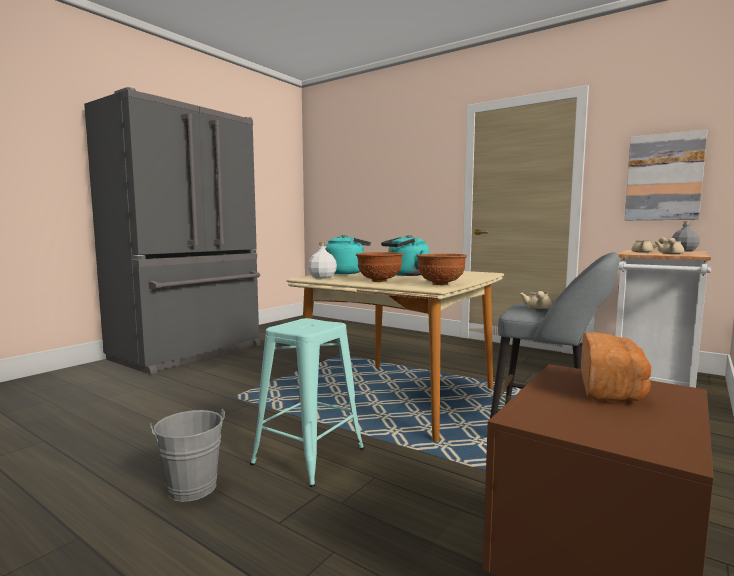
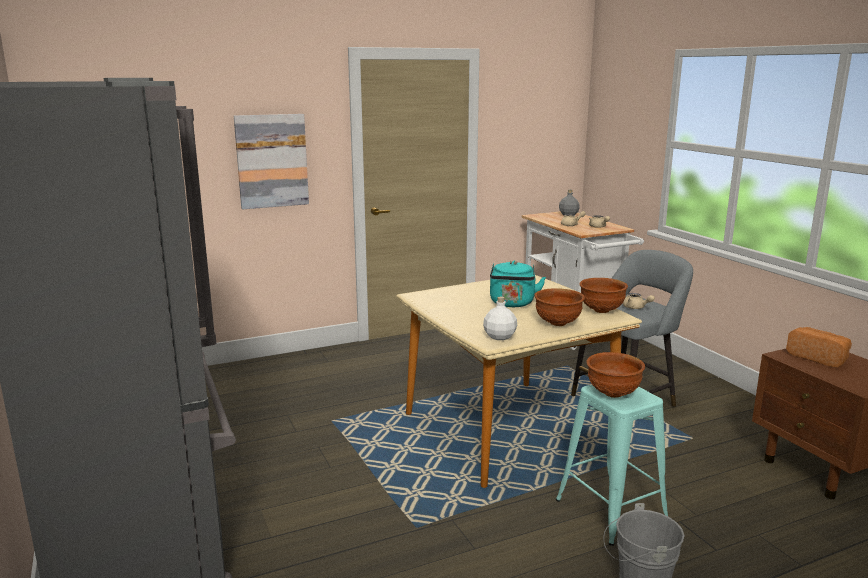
camera: 60 degrees left, 10 degrees up
(302, 323) = (612, 393): none -> brown bowl
(346, 273) = (462, 319): turquoise kettle -> none
(664, 177) = (537, 146): picture -> picture (272, 161)

